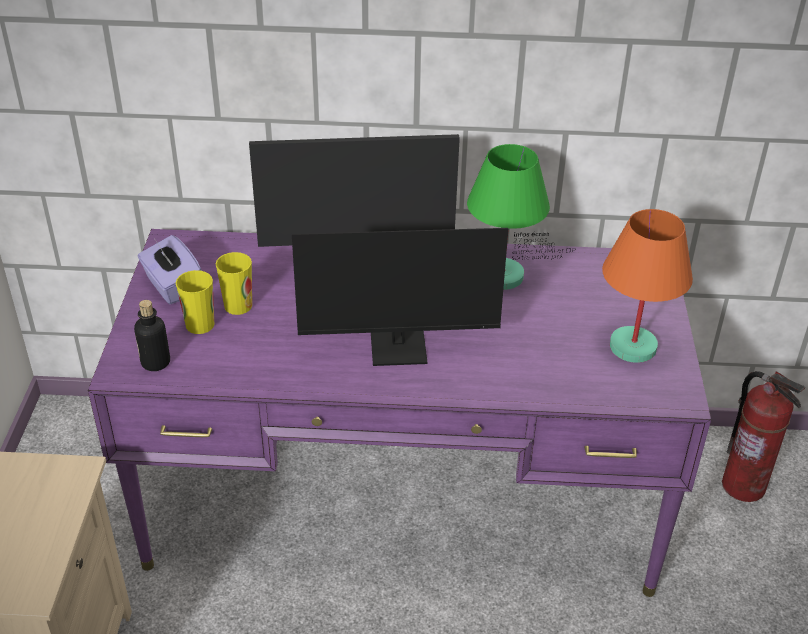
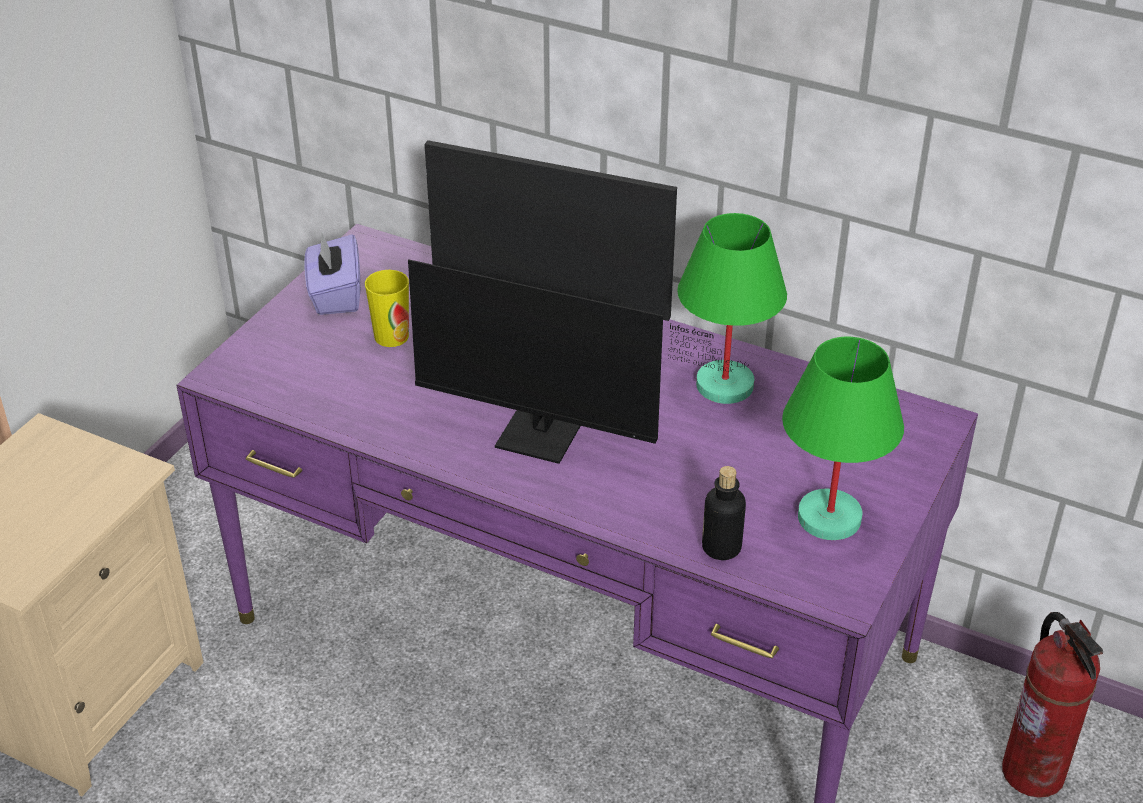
camera: 25 degrees right, 0 degrees up
(155, 362) = (263, 375): bottle -> bottle (721, 547)
(200, 324) = (336, 346): cup -> none
(631, 347) = (828, 517): orange table lamp -> green table lamp

